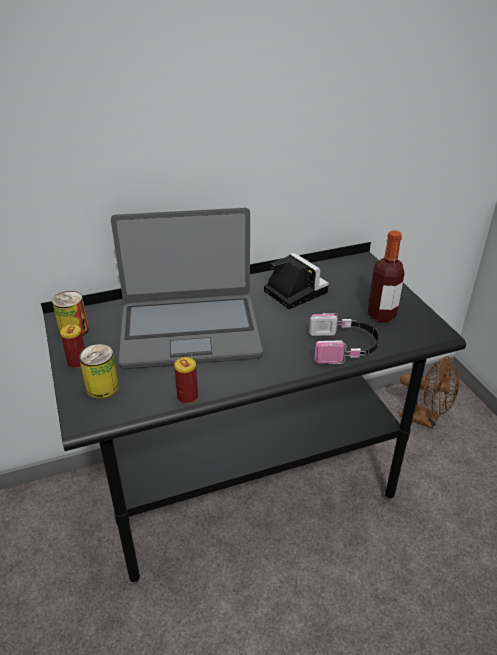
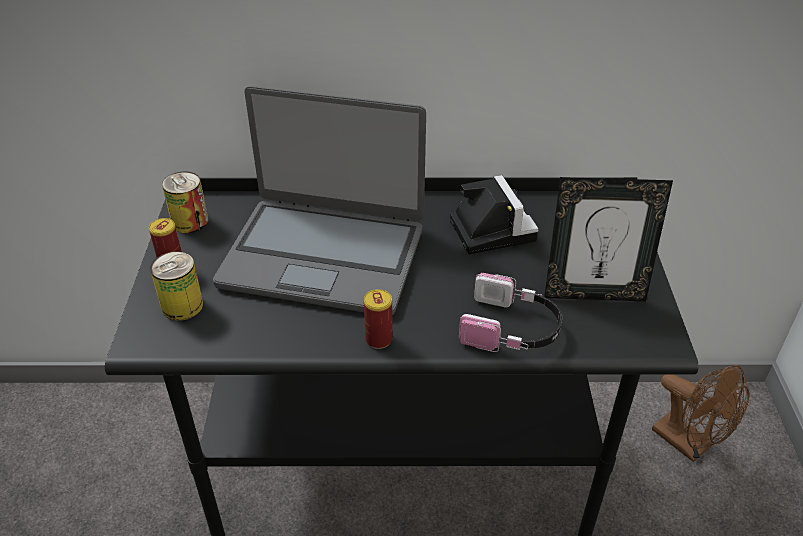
camera: 20 degrees right, 5 degrees up
(187, 397) = (273, 345): can -> can (379, 339)
(381, 315) = (593, 293): bottle -> picture frame

